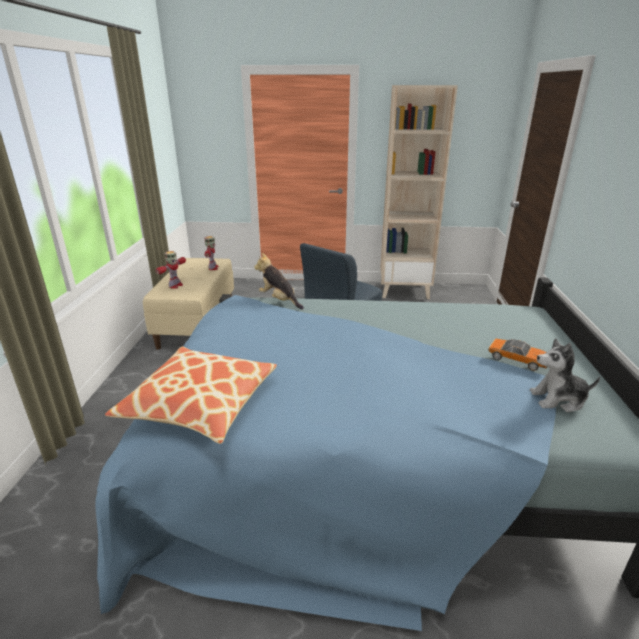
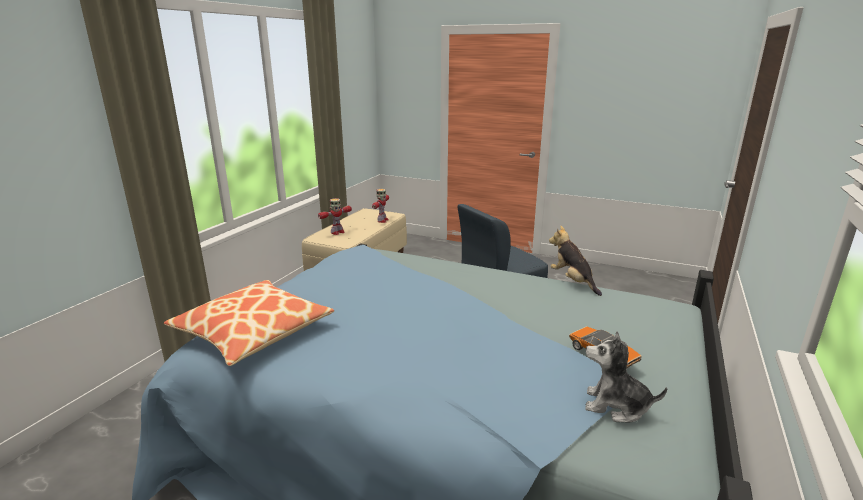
camera: 20 degrees right, 5 degrees down
(279, 300) = (401, 255): plush toy -> plush toy (572, 281)
(404, 290) = (595, 272): beige bookcase -> none

